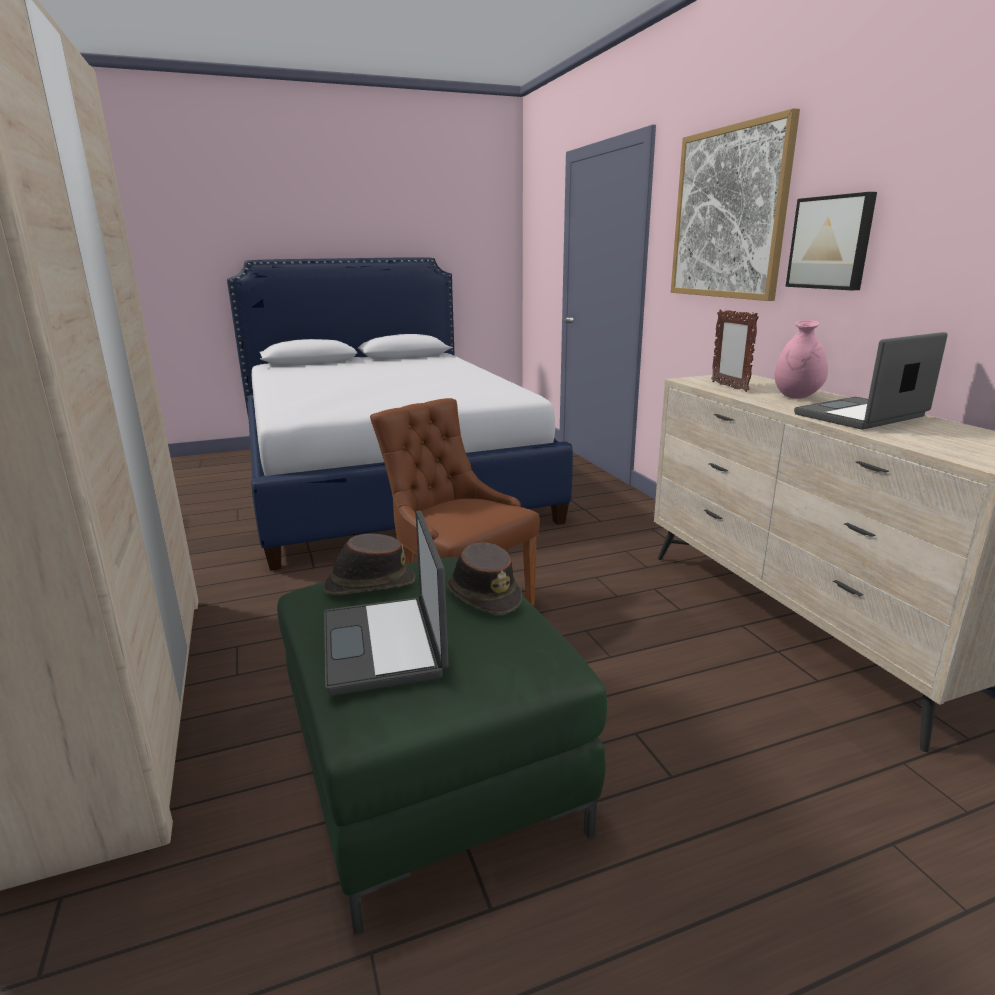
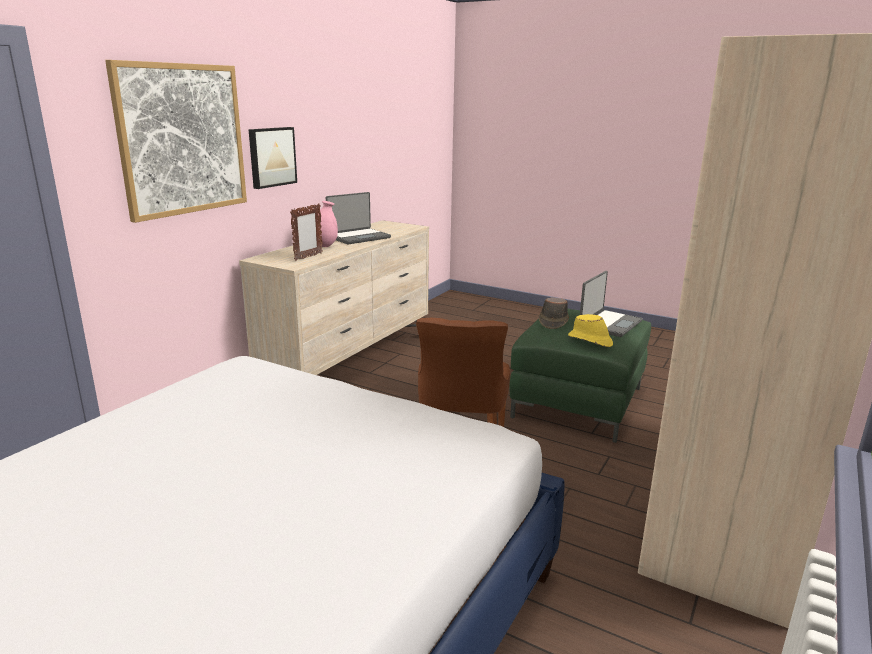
camera: 130 degrees left, 0 degrees up
(369, 584) = (590, 341): brown hat -> yellow hat
(862, 416) = (358, 237): laptop -> laptop turned 60 degrees counterclockwise

